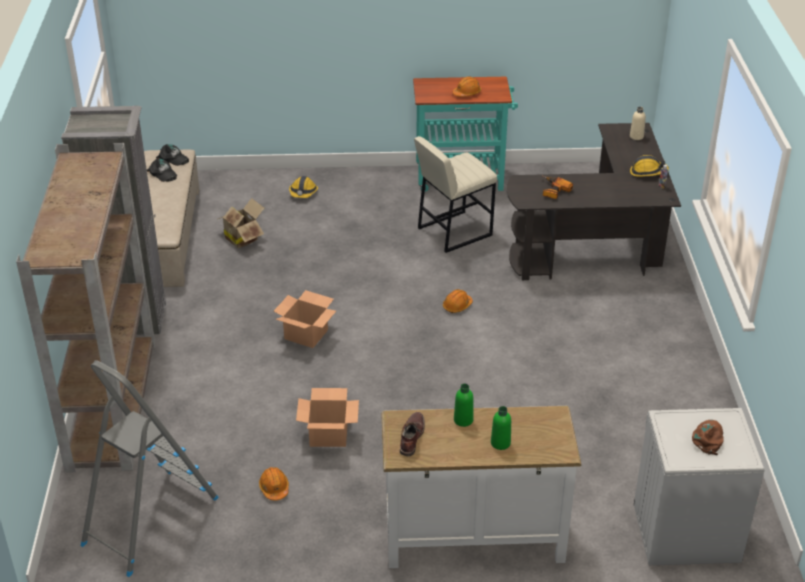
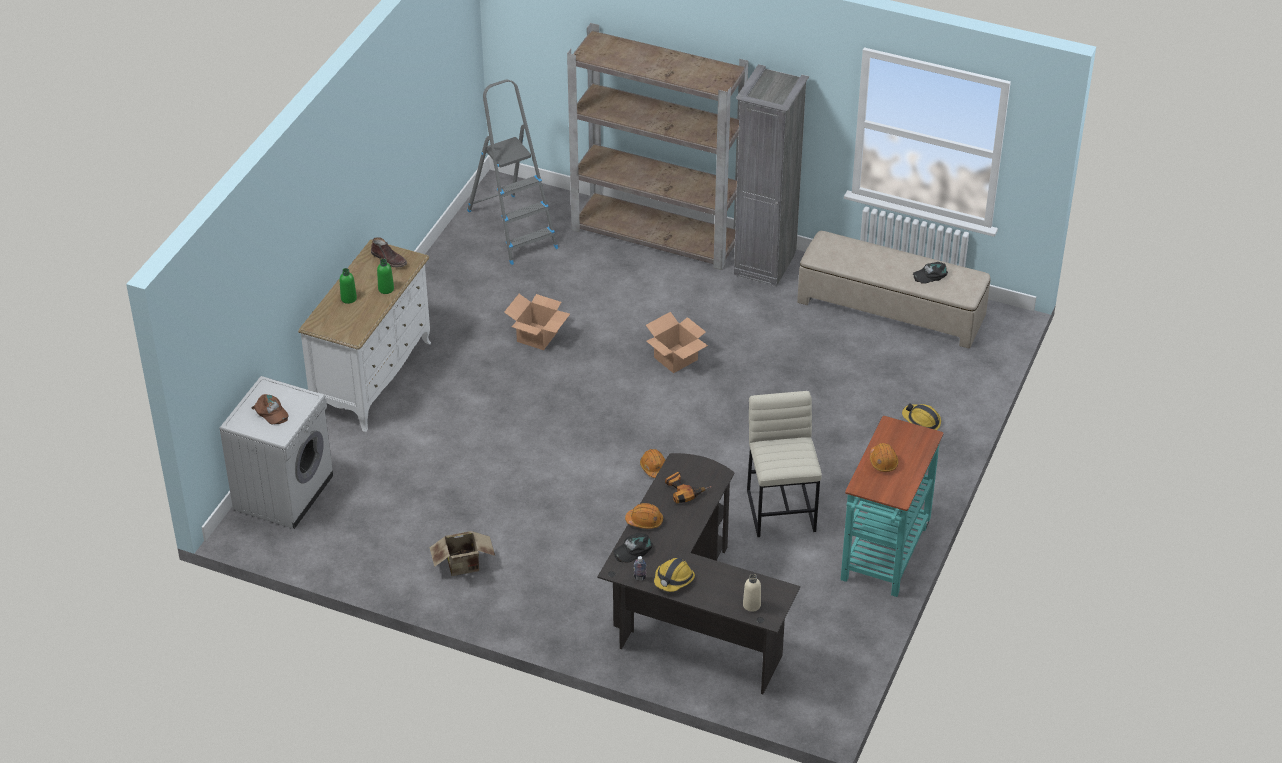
camera: 115 degrees right, 5 degrees up
(173, 158) = (958, 287): black cap -> black cap (633, 549)
(243, 238) = (857, 357): cardboard box -> cardboard box (464, 566)
(274, 488) = (499, 293): orange hard hat -> orange hard hat (644, 521)

